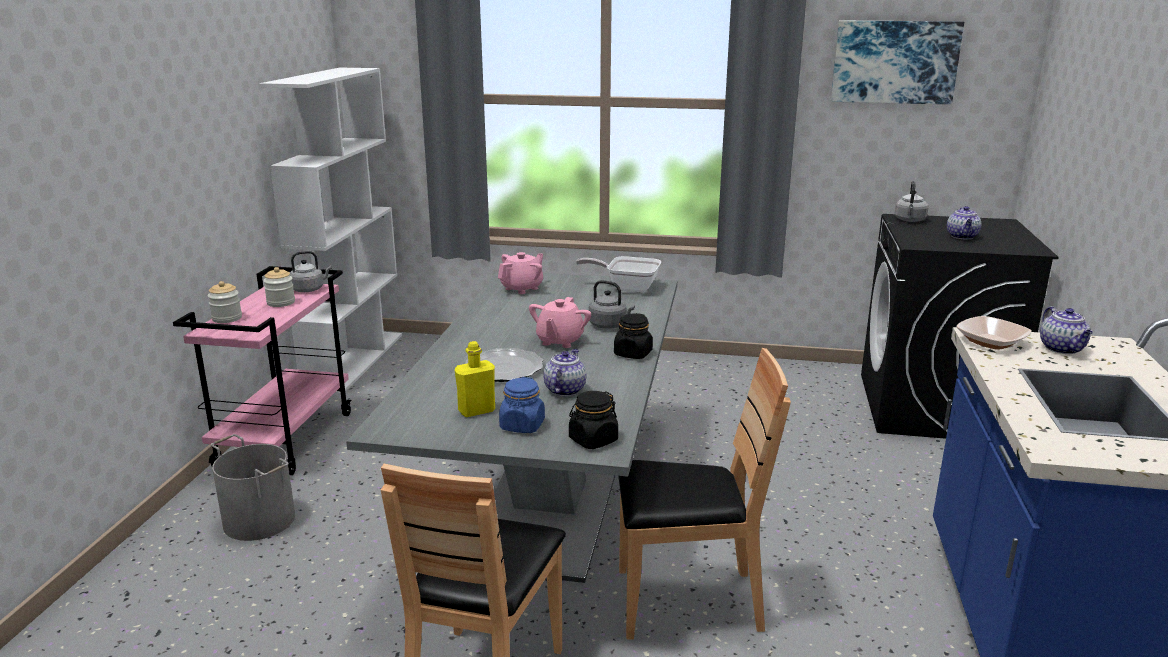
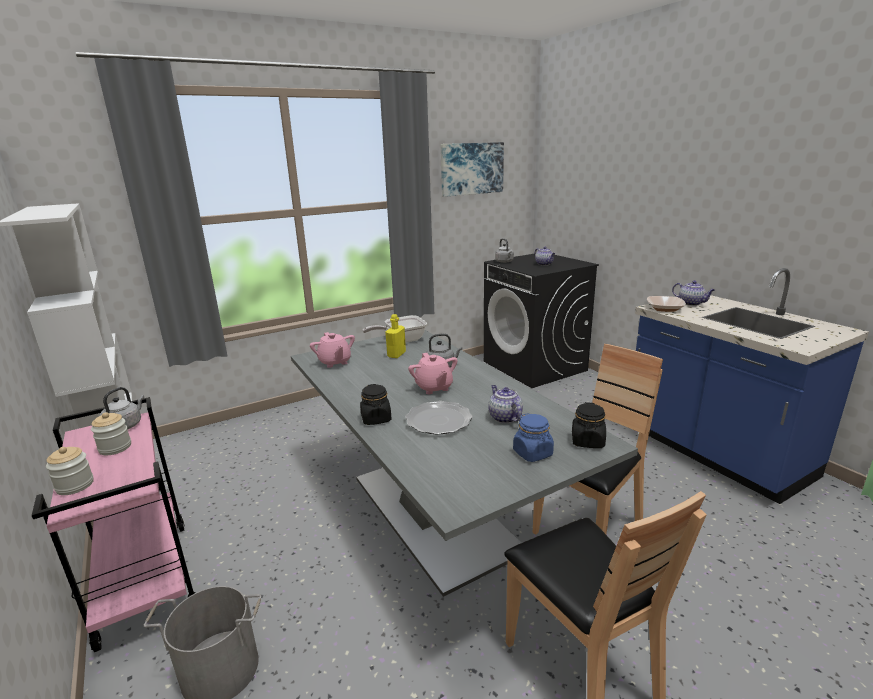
camera: 40 degrees left, 0 degrees up
(476, 411) = (485, 458): yellow bottle -> yellow bottle (396, 354)
(522, 288) = (334, 362): pink teapot -> pink teapot turned 150 degrees clockwise
(633, 354) = (492, 378): black jar -> black jar (376, 419)

